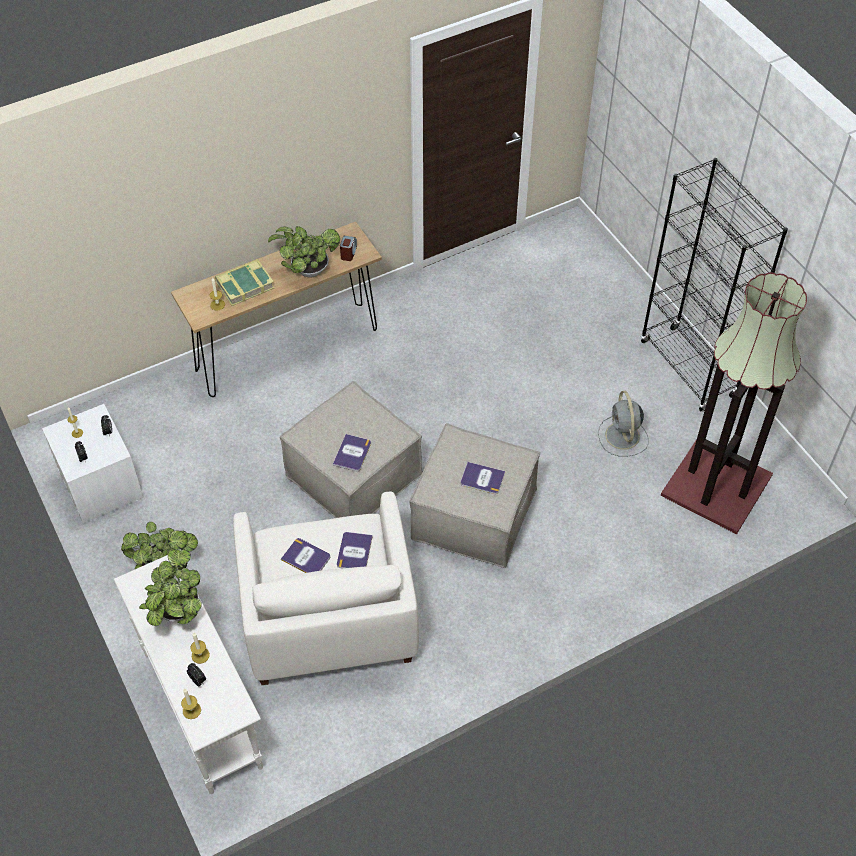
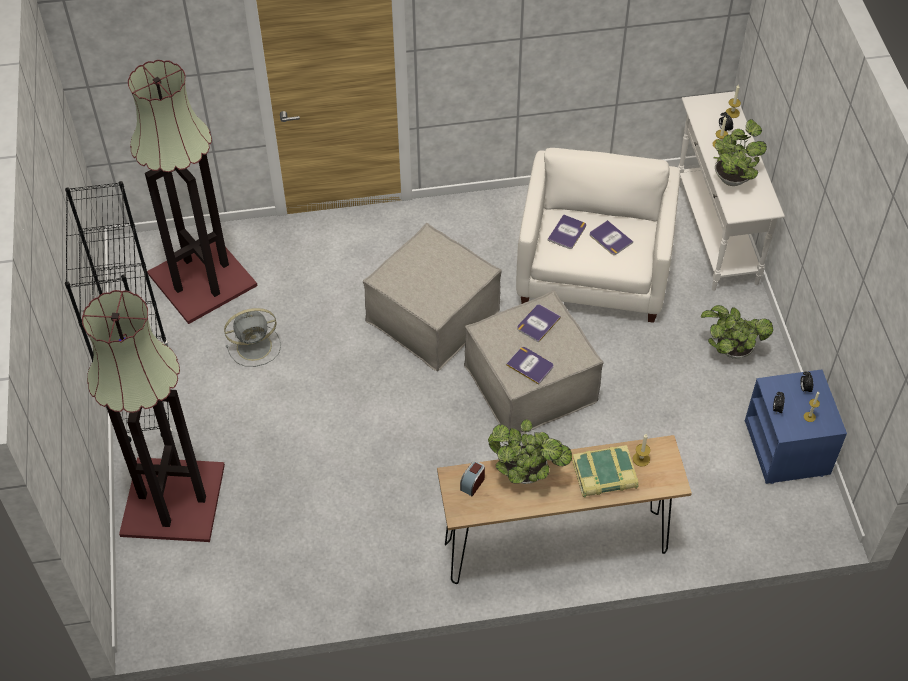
camera: 160 degrees left, 0 degrees up
(99, 484) = (788, 448): white nightstand -> blue nightstand
(482, 478) = (428, 267): book -> book (530, 365)
(608, 301) = (172, 498): none -> floor lamp
(622, 437) = (256, 346): grey fan -> grey fan turned 60 degrees clockwise

